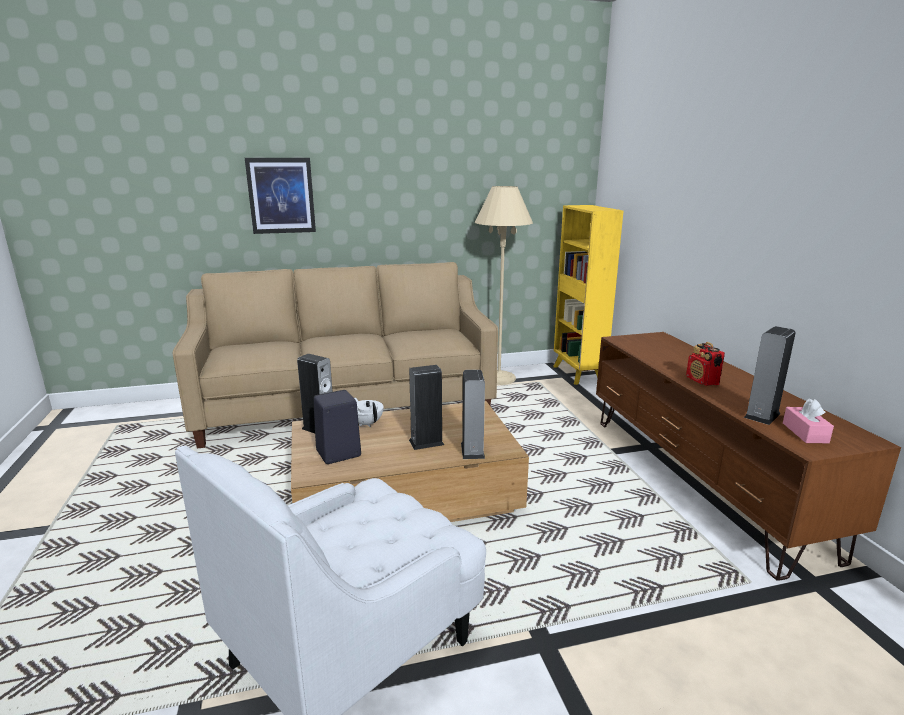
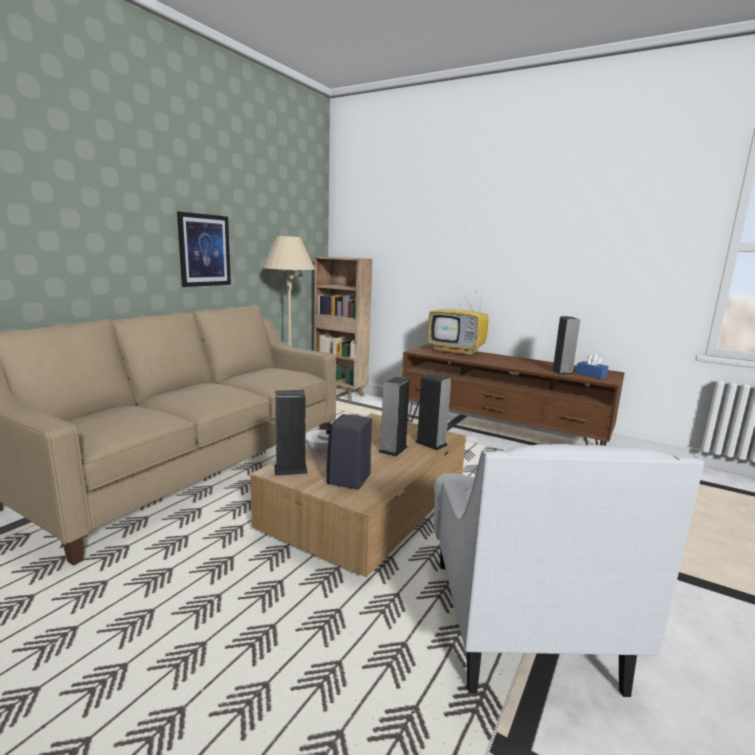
camera: 45 degrees left, 5 degrees down
(281, 195) = (72, 233): picture -> picture (204, 250)
(578, 374) = (340, 395): yellow bookcase -> brown bookcase
(675, 350) = (457, 352): none -> television
(702, 381) = (505, 363): radio -> none
(805, 433) = (591, 375): pink tissue box -> blue tissue box

